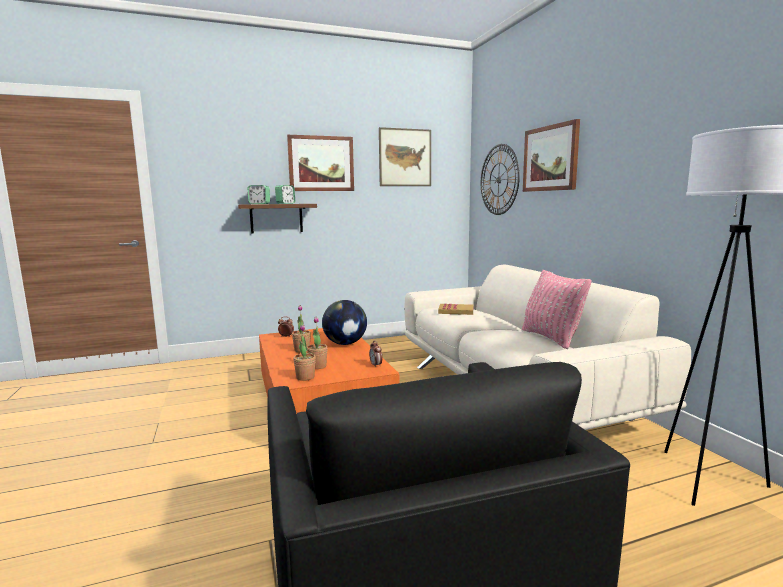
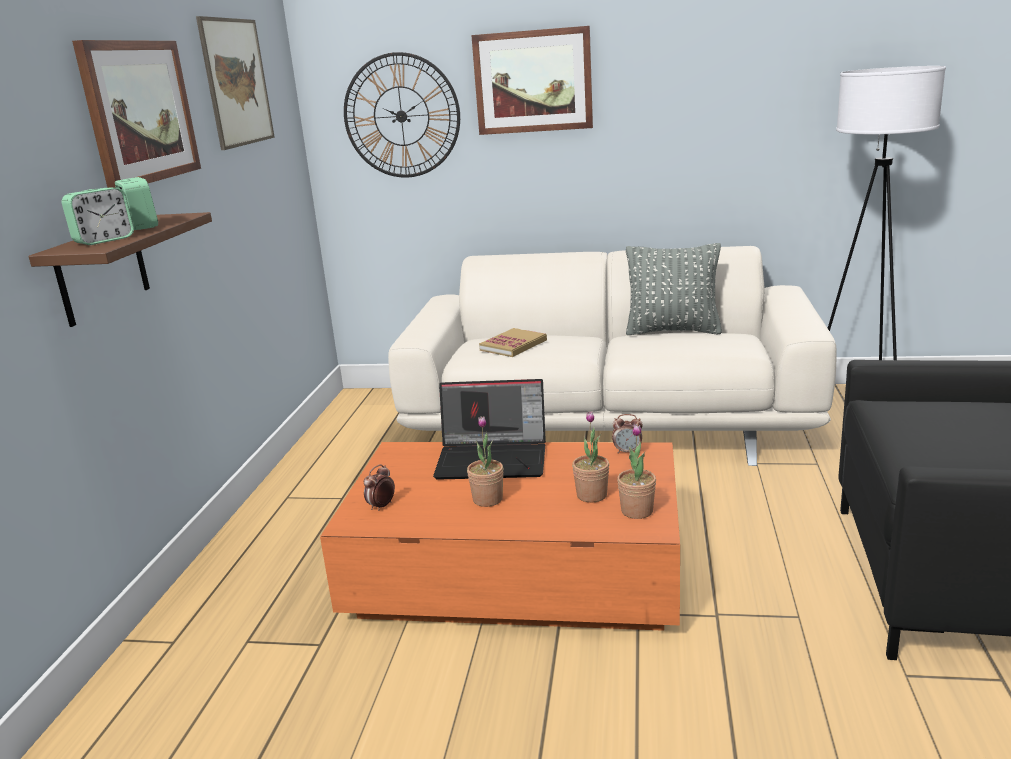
camera: 60 degrees left, 10 degrees up
(345, 343) = (494, 458): globe -> laptop
(551, 338) = (673, 331): pink pillow -> grey pillow

